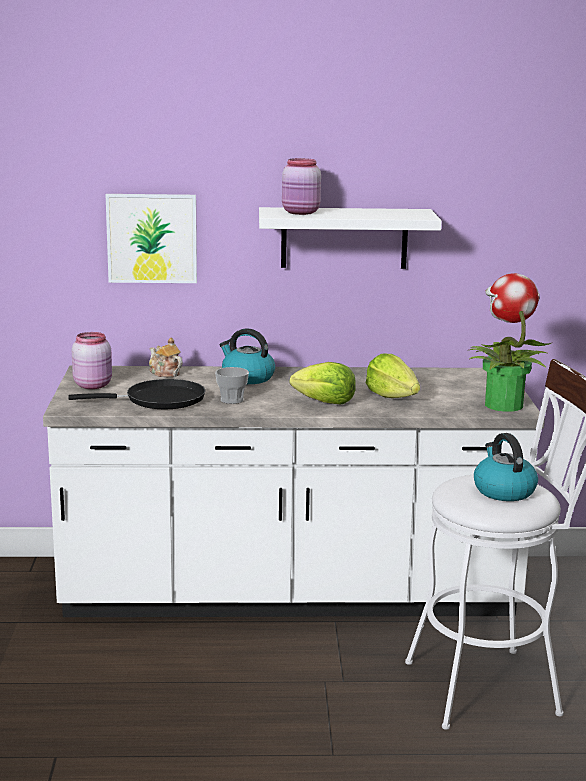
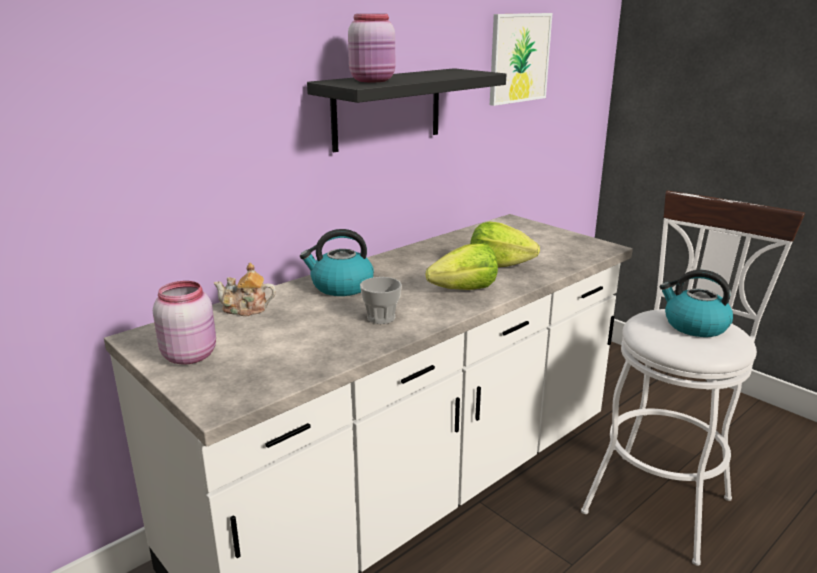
camera: 40 degrees left, 5 degrees up
(152, 238) = (188, 138): picture -> picture (519, 58)
(159, 400) = (308, 346): black frying pan -> none
(344, 238) = (387, 109): white shelf -> black shelf
(502, 404) = (584, 246): potted plant -> none

